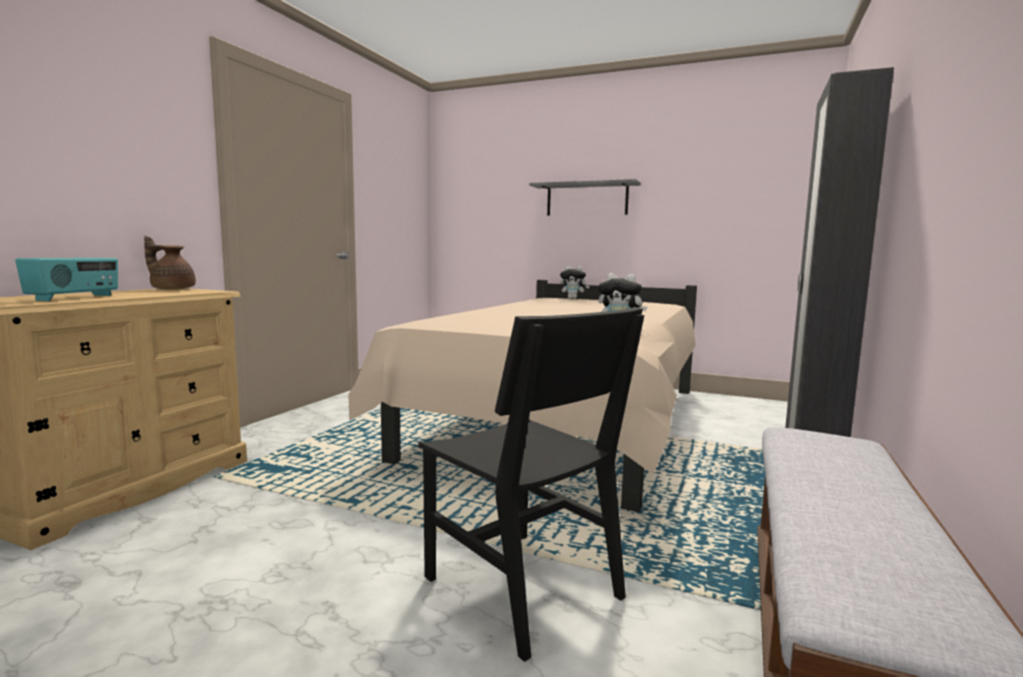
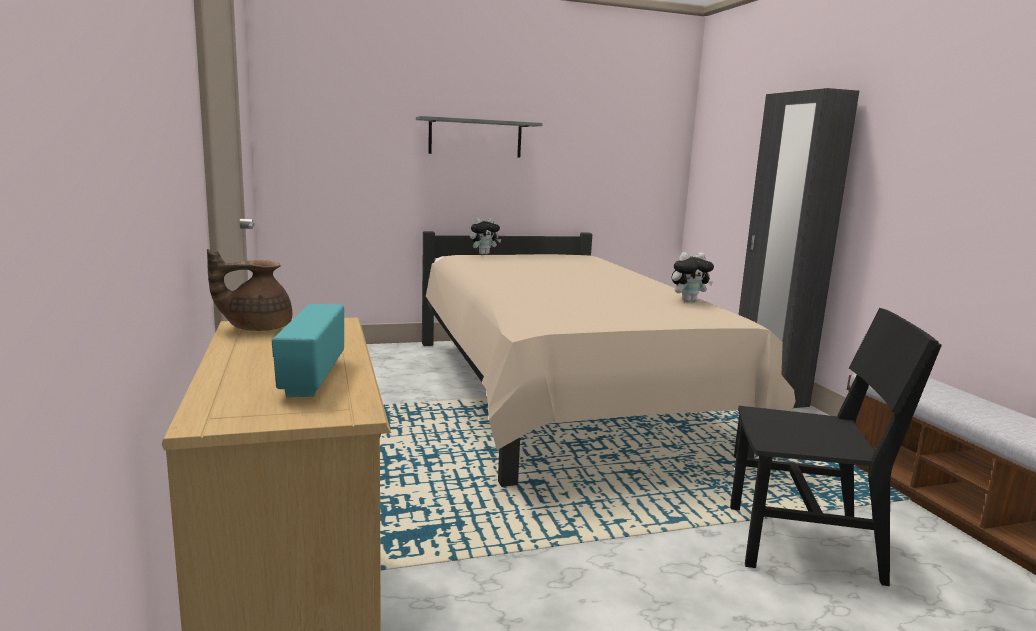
camera: 40 degrees left, 5 degrees up
(75, 298) = (311, 377): radio -> radio turned 150 degrees counterclockwise

